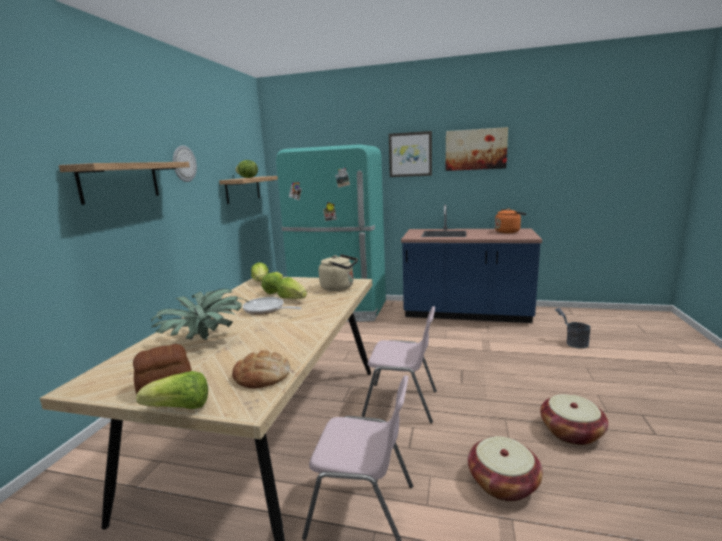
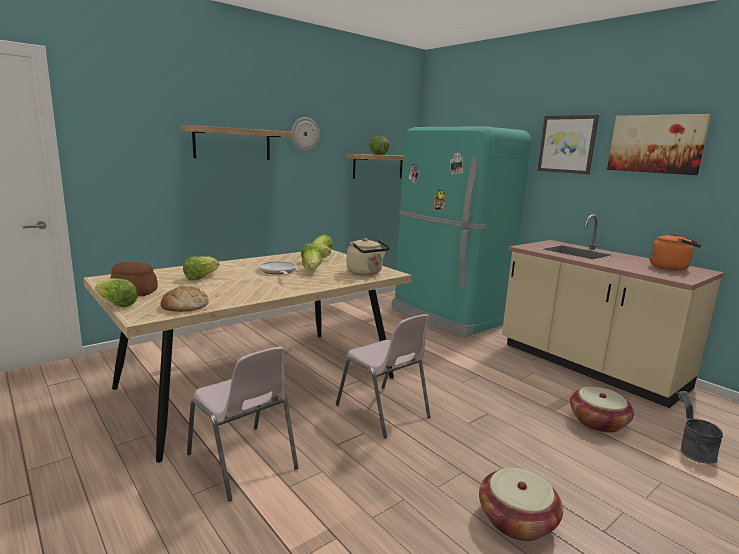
camera: 35 degrees right, 0 degrees up
(204, 341) = (201, 277): potted plant -> lettuce
(466, 313) = (588, 366): blue counter -> beige counter
(503, 483) = (372, 512): basket -> basket (598, 422)

